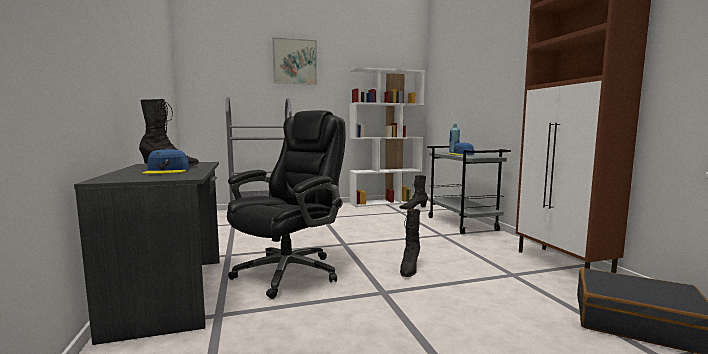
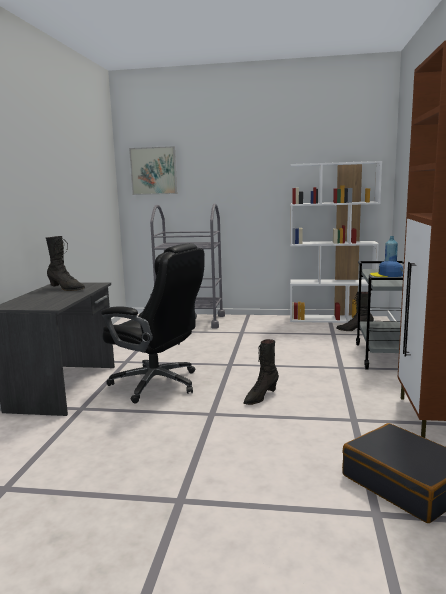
camera: 25 degrees right, 5 degrees up
(167, 171) = (54, 297): blue cap -> none
(289, 272) = (157, 384): black office chair -> black office chair turned 60 degrees clockwise
(295, 61) = (230, 160): picture -> picture (153, 171)

